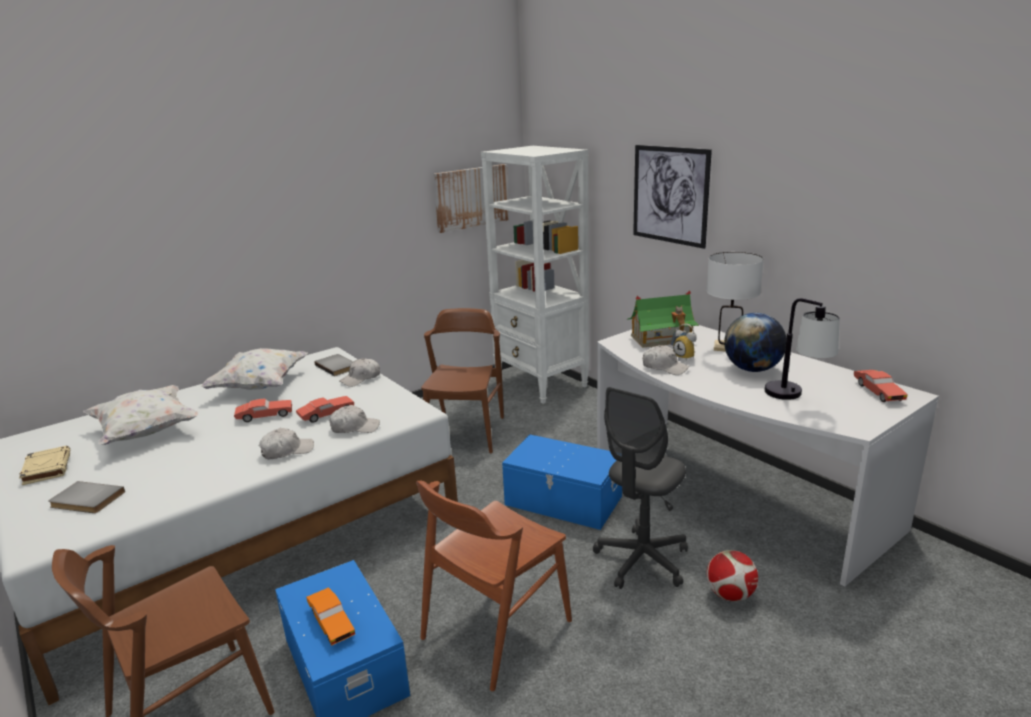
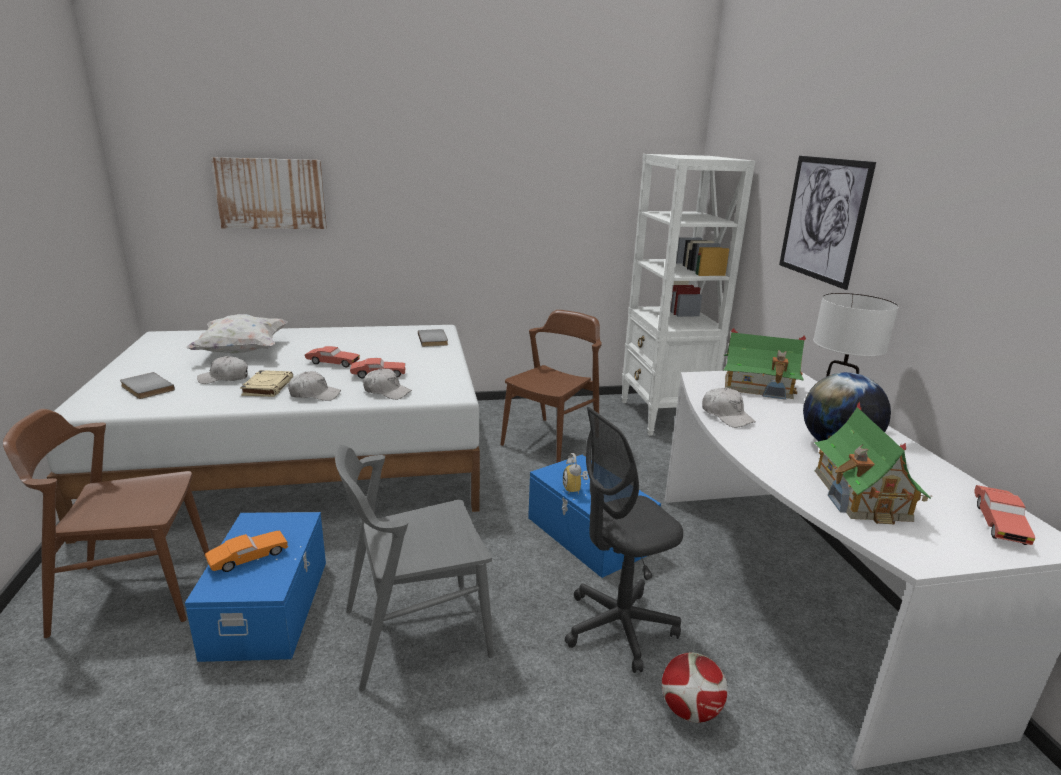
camera: 25 degrees right, 0 degrees up
(47, 468) = (153, 359): beige book -> beige book (268, 387)
(260, 386) = (359, 339): white pillow -> none
(331, 623) = (248, 558): orange toy car -> orange toy car turned 120 degrees counterclockwise
(361, 378) = (440, 354): white cap -> white cap (224, 378)
(471, 197) = (629, 203): picture -> picture (271, 193)
(496, 629) = (416, 632): brown chair -> grey chair
(686, 357) = (766, 412): alarm clock -> alarm clock (575, 489)
(796, 398) = (861, 495): table lamp -> toy house

